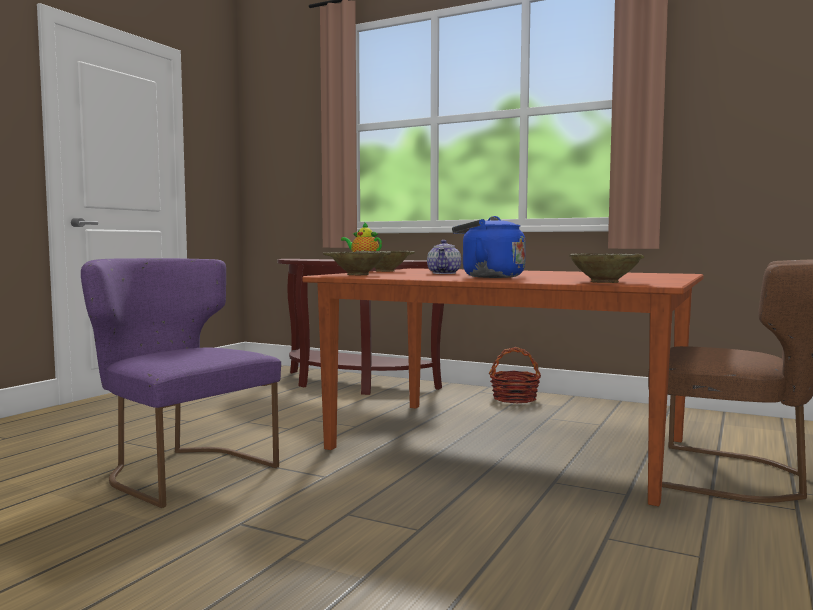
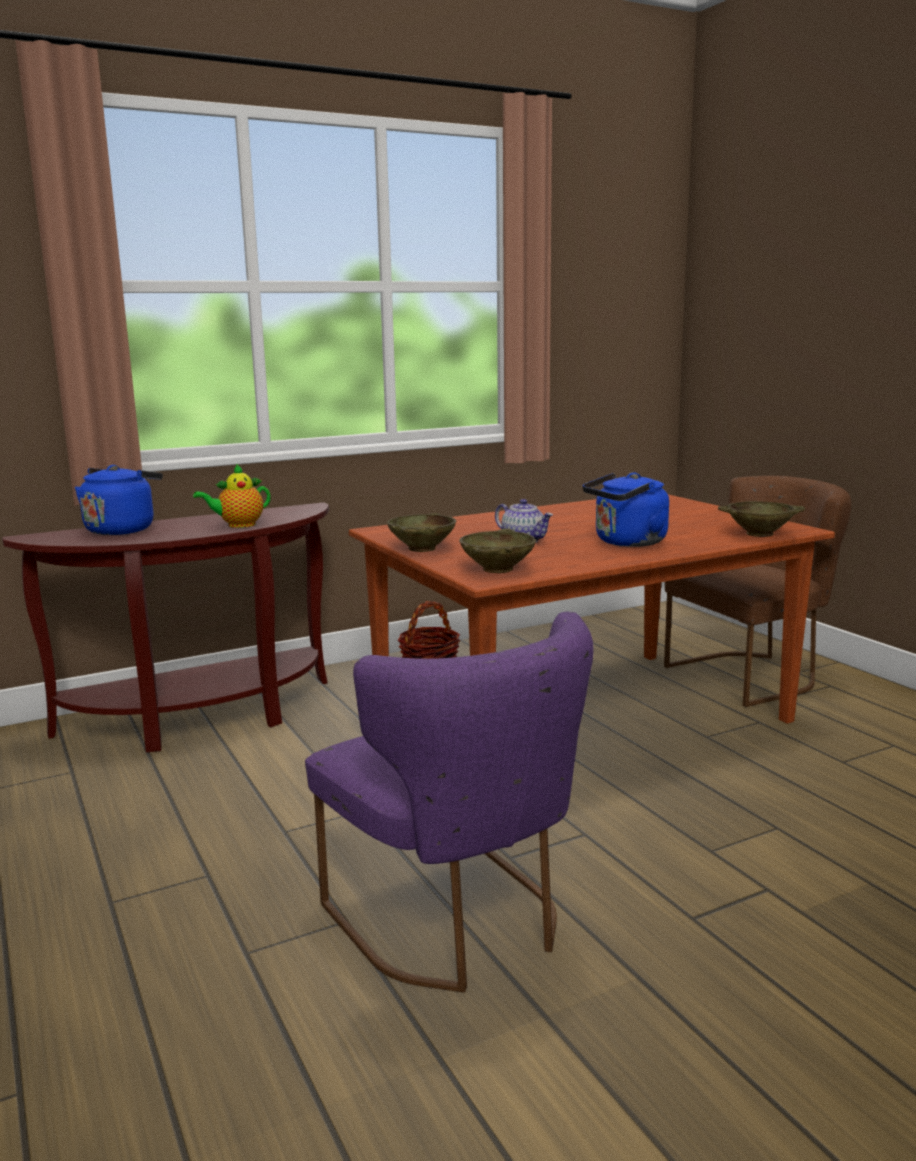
camera: 55 degrees left, 10 degrees up
(180, 470) = (458, 924): purple chair -> purple chair turned 105 degrees counterclockwise
(324, 259) = (122, 529): none -> blue kettle

